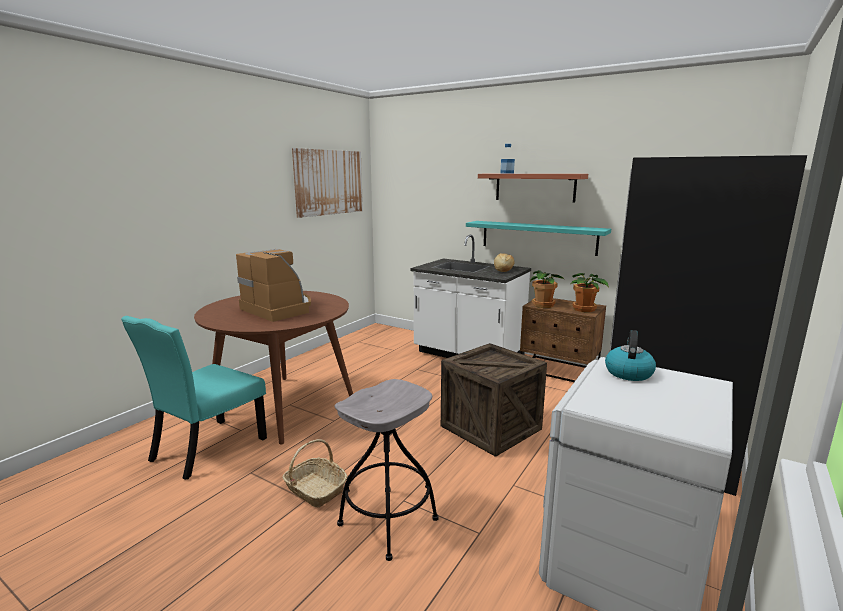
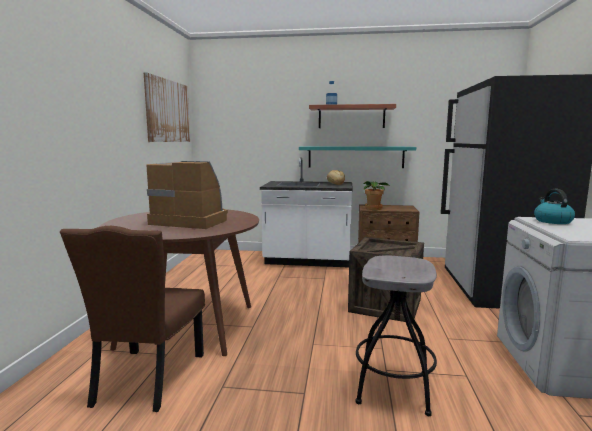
camera: 25 degrees left, 5 degrees down
(209, 447) = (149, 377): turquoise chair -> brown chair
(315, 489) = (303, 383): basket -> none
(584, 309) = (405, 208): potted plant -> none

